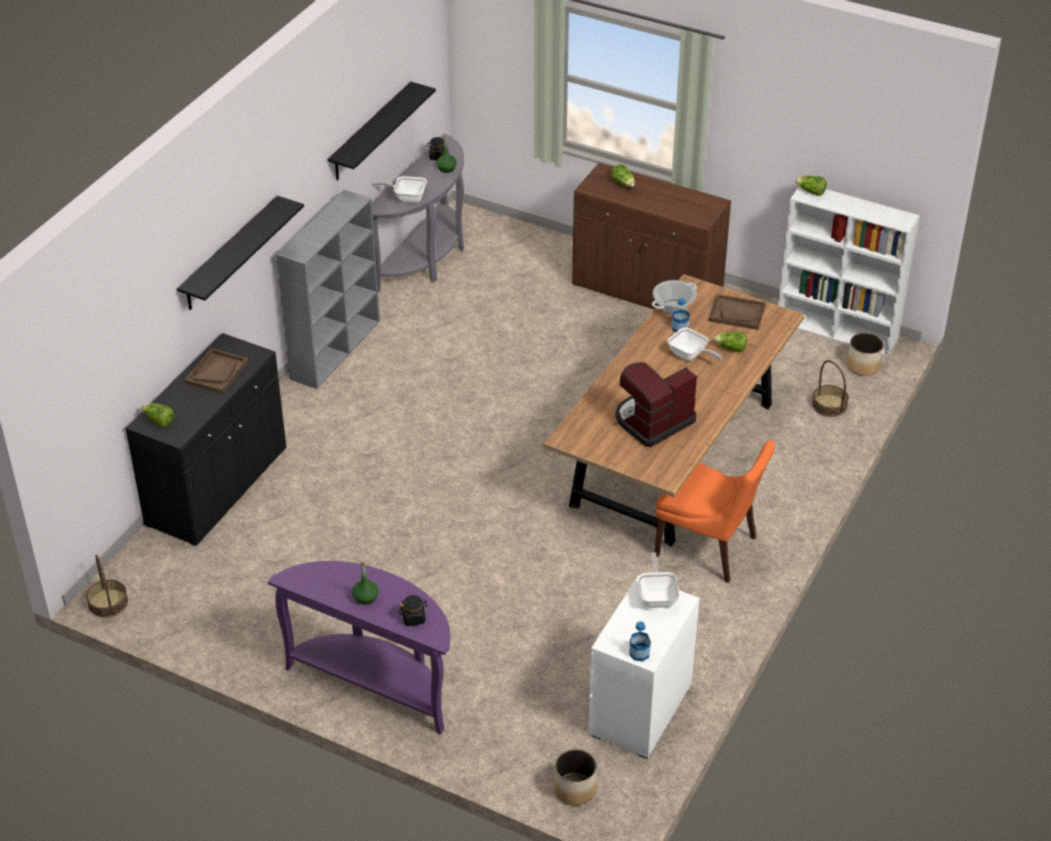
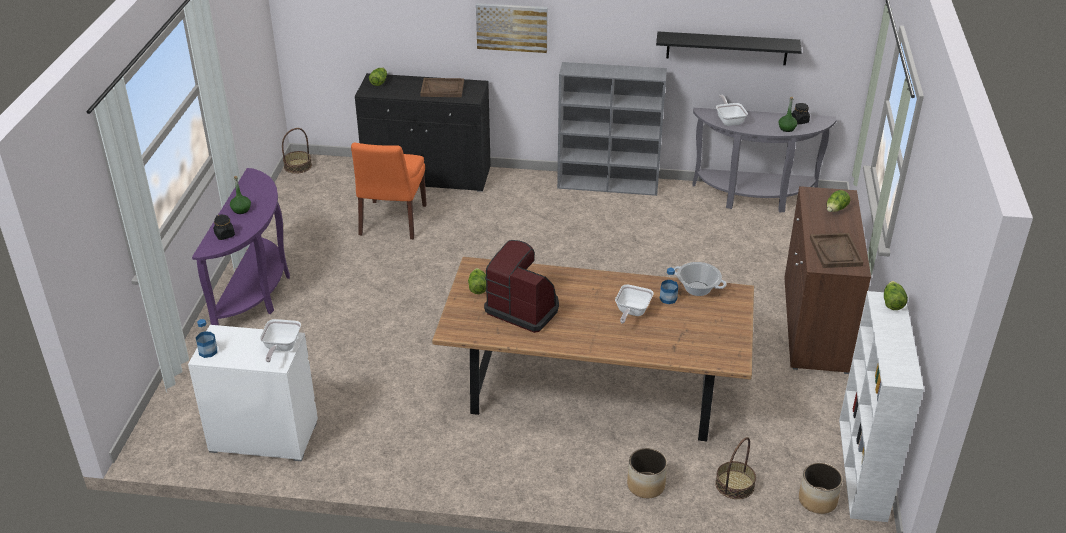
camera: 70 degrees right, 5 degrees down
(230, 254) = (512, 27): black shelf -> picture
(574, 789) = (168, 417): planter -> planter (645, 485)
(657, 596) = (281, 348): frying pan -> frying pan turned 120 degrees clockwise
(709, 548) = (479, 438): orange chair -> orange chair (392, 221)
(731, 348) = (660, 335): lettuce -> lettuce (477, 287)
(737, 313) = (717, 329): brown tray -> brown tray (835, 252)

